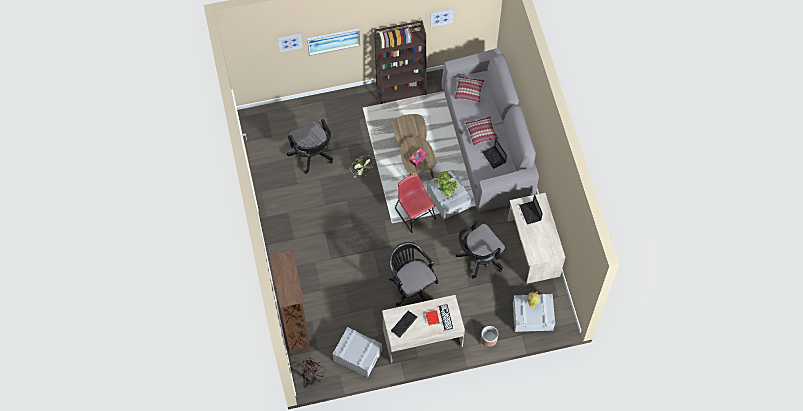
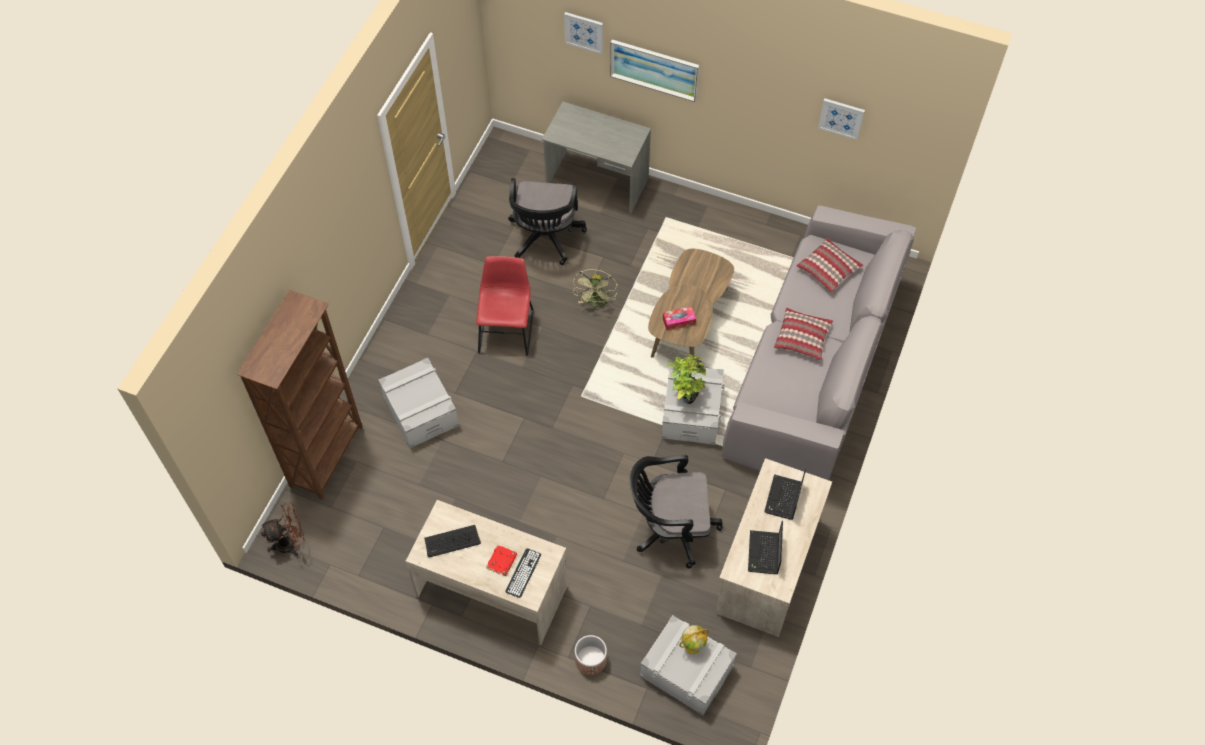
camera: 35 degrees right, 5 degrees down
(314, 109) = (597, 183): none -> grey desk
(357, 355) = (378, 554): grey storage box -> grey storage box (420, 411)
(401, 88) = (742, 223): brown bookcase -> none
(411, 285) = (538, 503): black office chair -> none
(414, 212) = (626, 401): red chair -> red chair (506, 329)
(494, 157) = (795, 385): laptop -> laptop (764, 554)

